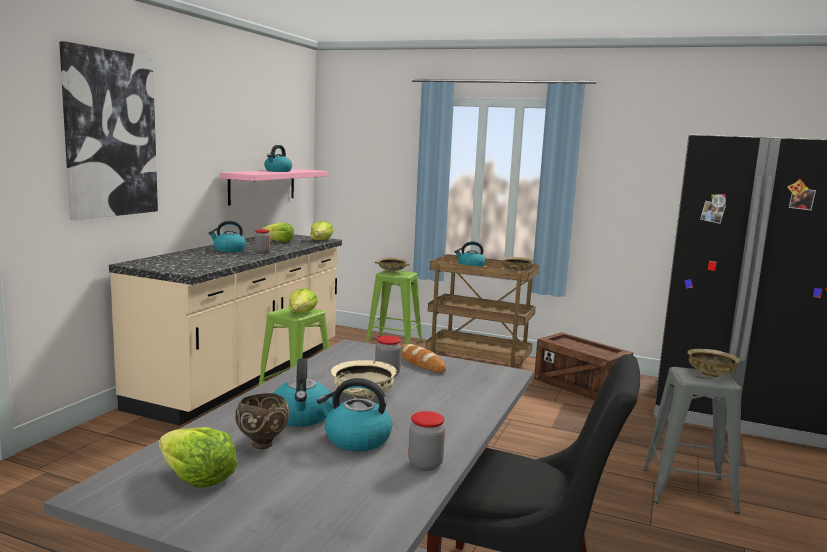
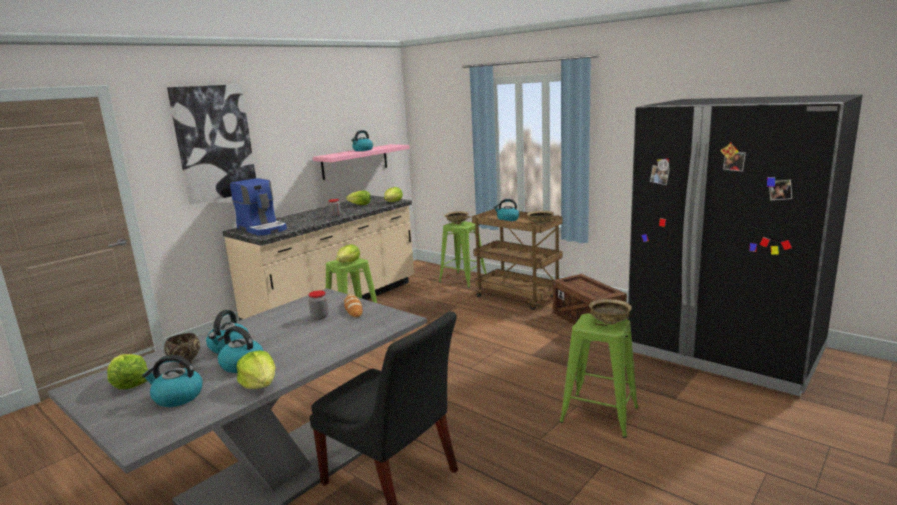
camera: 20 degrees right, 5 degrees up
(173, 263) = (263, 228): none -> coffee machine
(229, 250) = (314, 215): kettle -> kettle (177, 397)
(363, 396) = (283, 333): beige bowl -> none
(425, 464) = (260, 384): jar -> lettuce
(687, 490) = (598, 414): grey stool -> green stool

